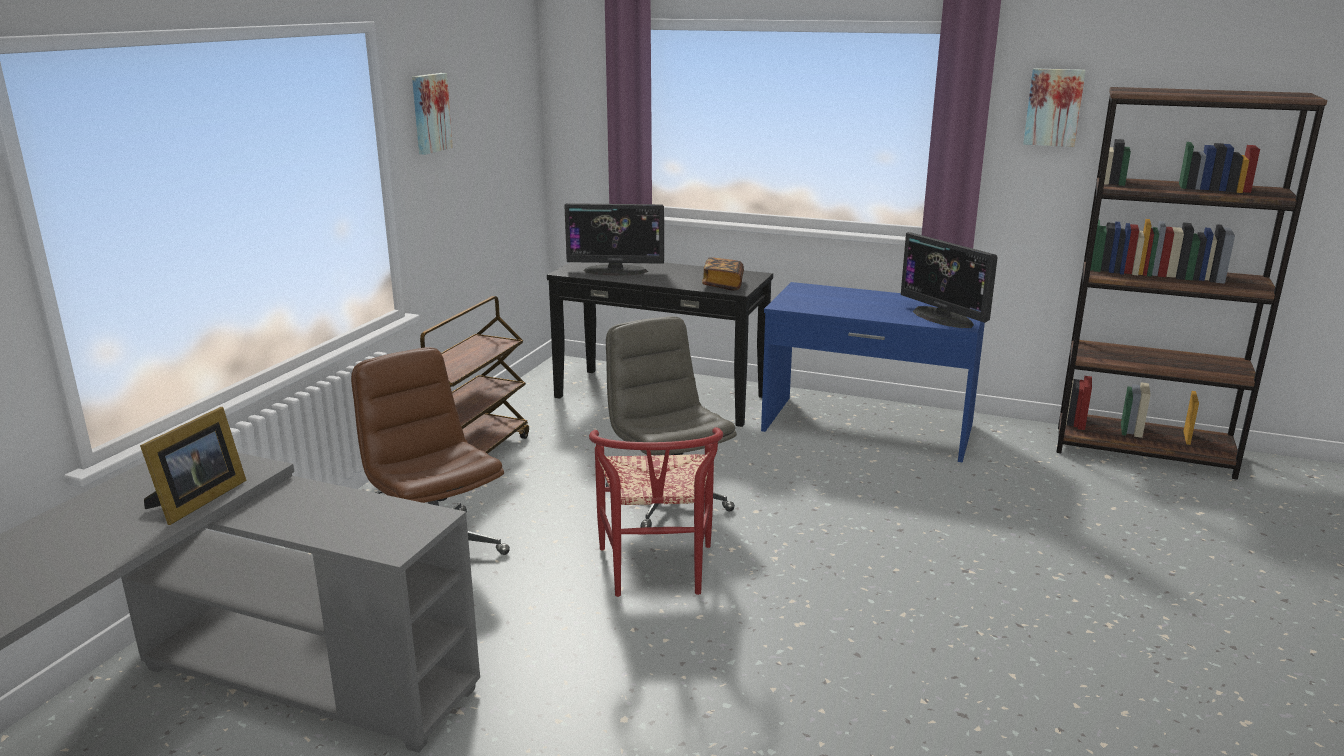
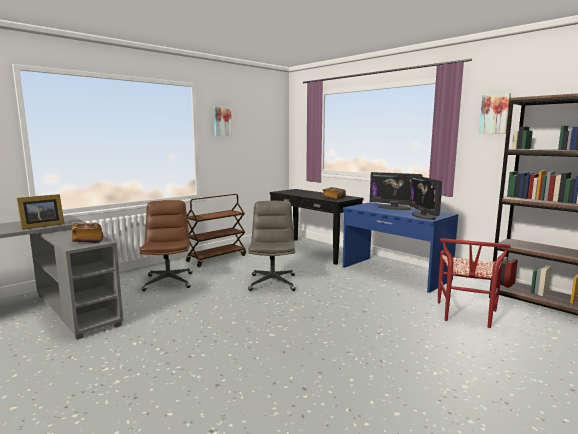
camera: 25 degrees right, 10 degrees down
(387, 520) = (88, 240): none -> book
(615, 271) = (298, 192): monitor -> monitor (394, 208)
(656, 574) = (235, 305): red chair -> red chair (466, 316)

